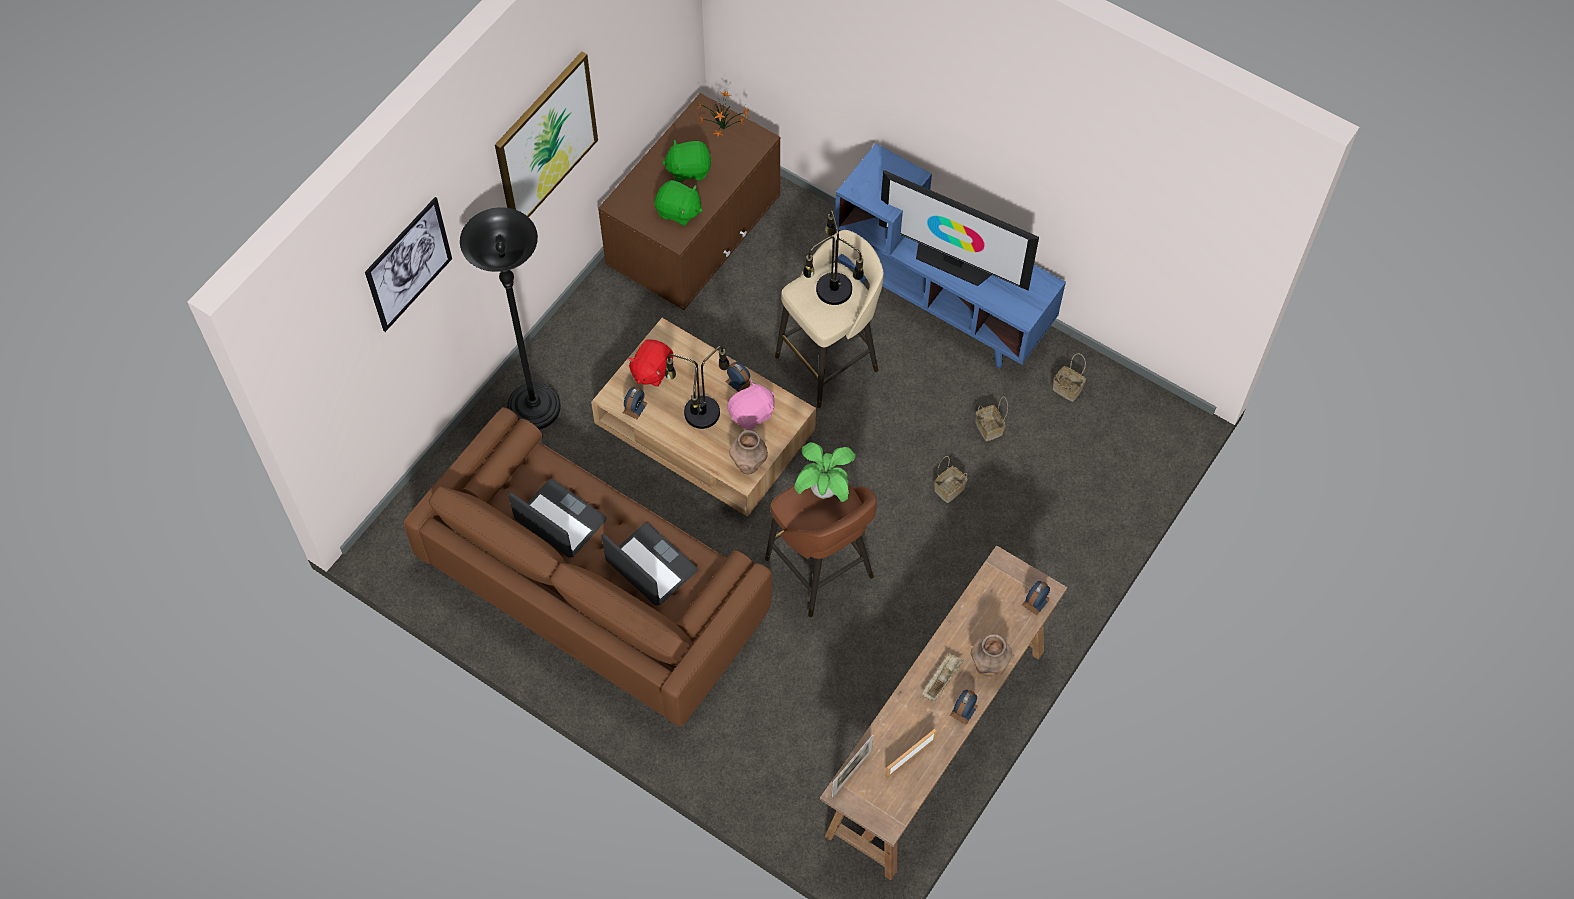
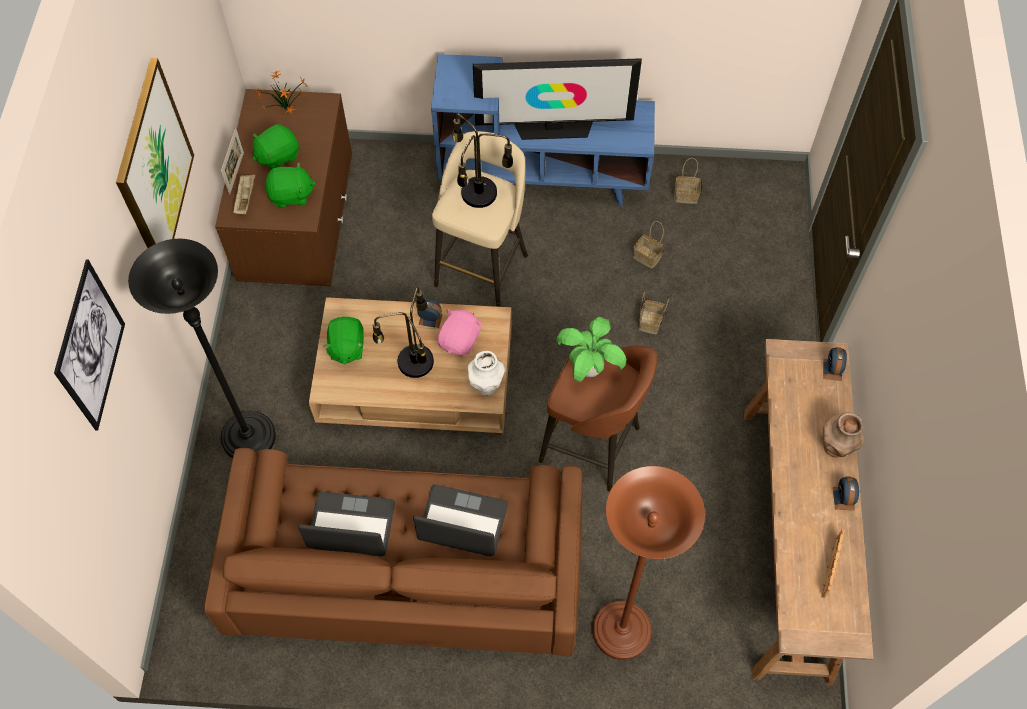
camera: 30 degrees left, 0 degrees up
(635, 408) = (352, 388): alarm clock -> none
(651, 370) = (346, 348): red plush toy -> green plush toy
(740, 736) = (621, 631): none -> brown floor lamp
(748, 465) = (486, 386): brown vase -> white vase
(851, 773) = (791, 613): picture frame -> picture frame (236, 173)
(941, 680) = (806, 481): beige tray -> beige tray (245, 198)

